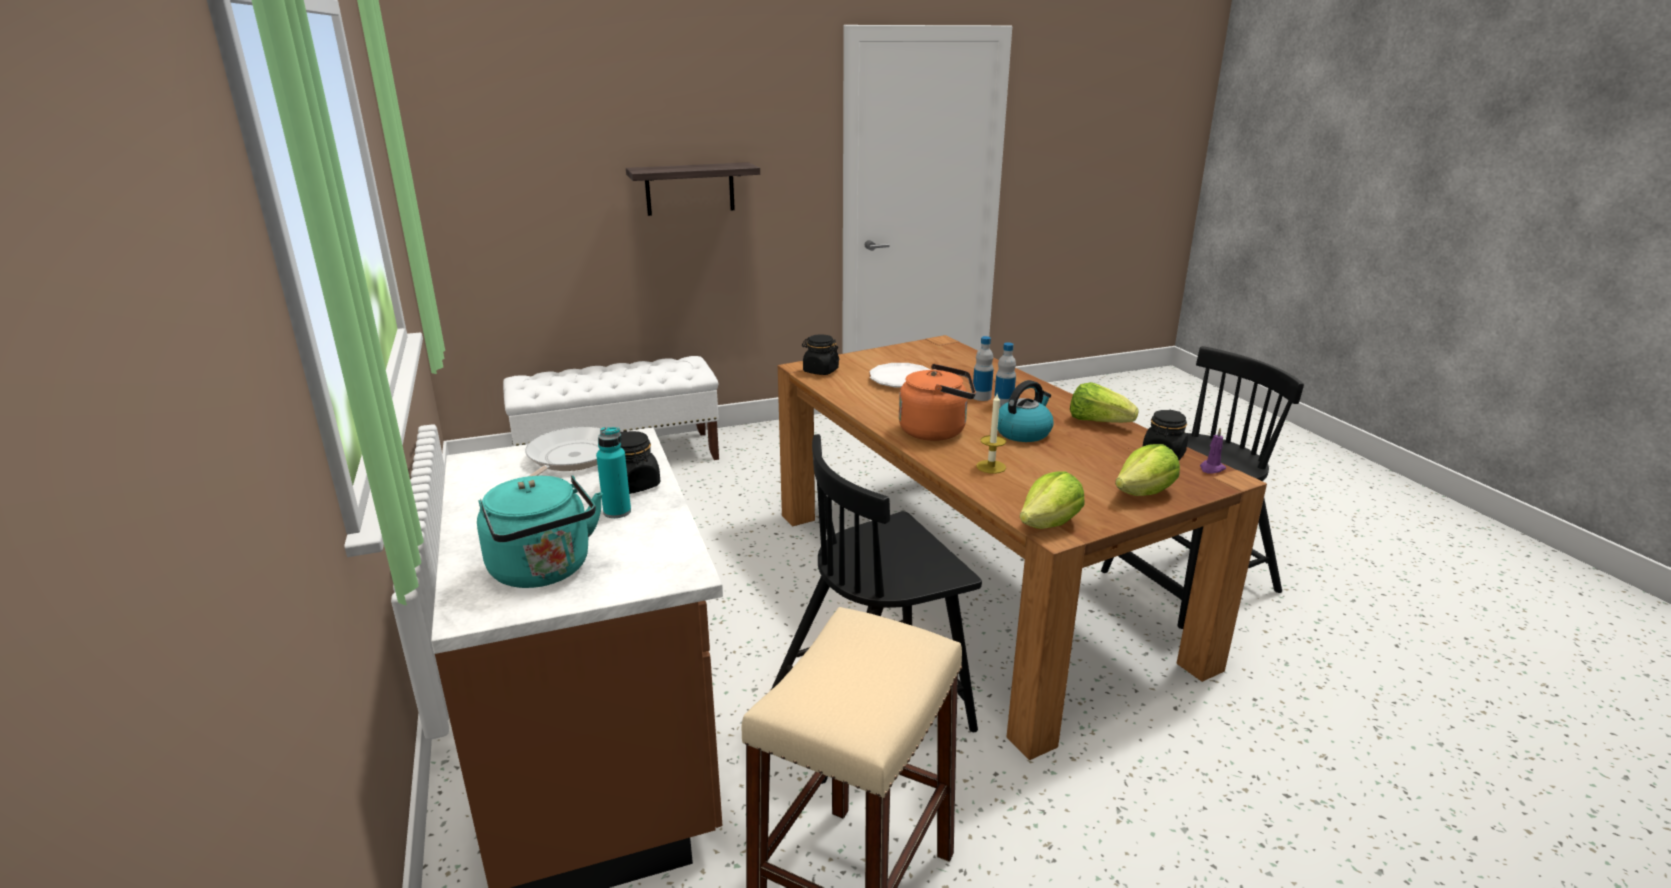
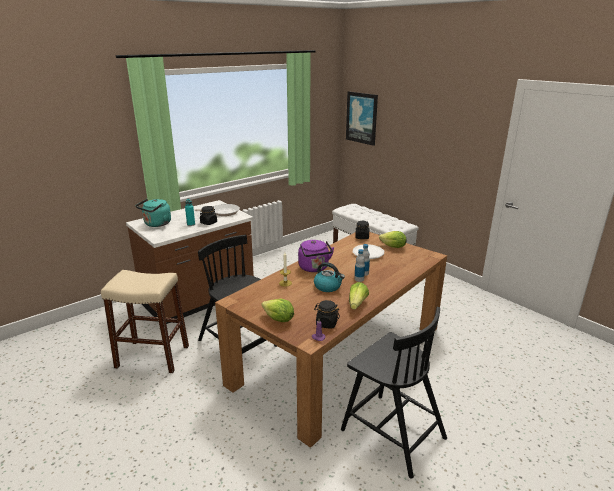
camera: 70 degrees right, 0 degrees up
(473, 156) = (362, 118): none -> picture
(690, 189) = (429, 149): shelf -> none
(936, 431) = (314, 268): orange kettle -> purple kettle
(1050, 524) = (237, 299): lettuce -> lettuce (393, 247)

